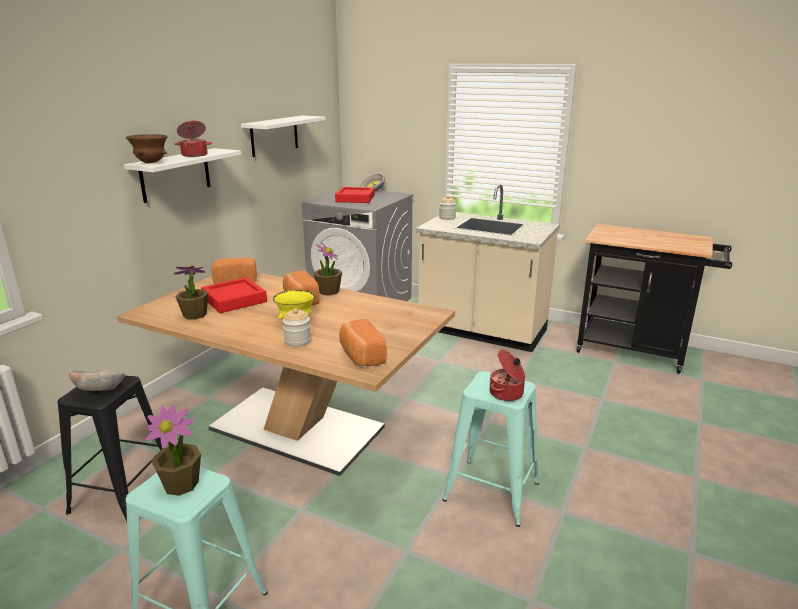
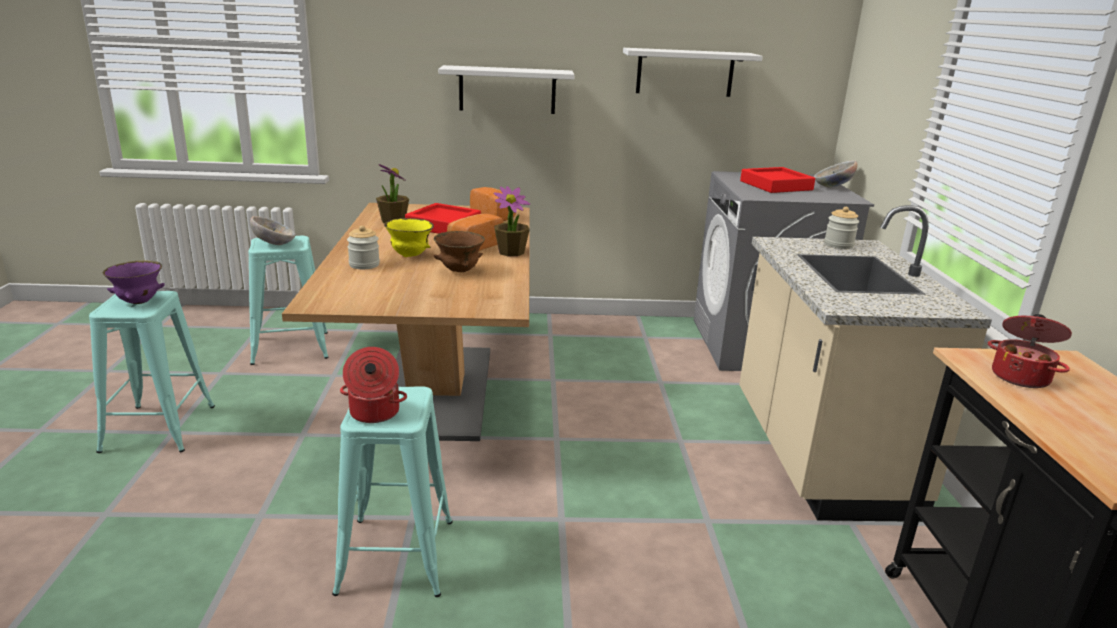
camera: 60 degrees right, 0 degrees up
(123, 492) = (290, 348): black stool -> turquoise stool
(151, 163) = (456, 67): brown bowl -> brown bowl (459, 271)
(181, 484) = (139, 302): potted plant -> purple bowl
(195, 155) = (518, 69): cooking pot -> cooking pot (1021, 377)
(361, 356) = (347, 295): bread -> none

